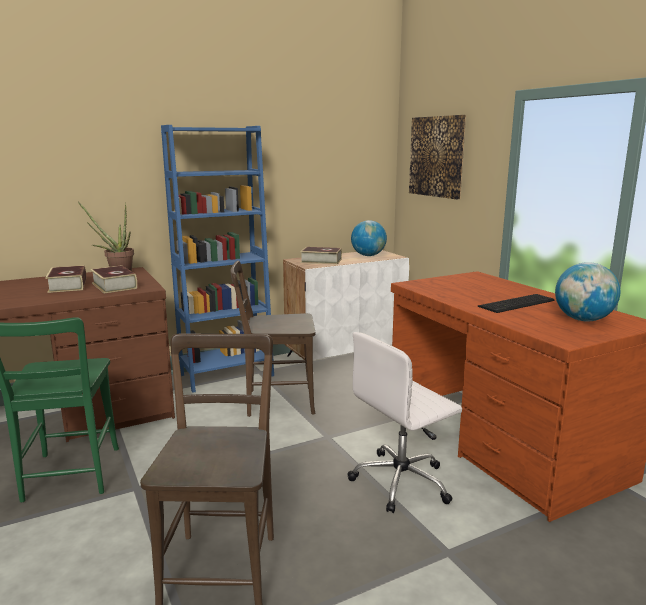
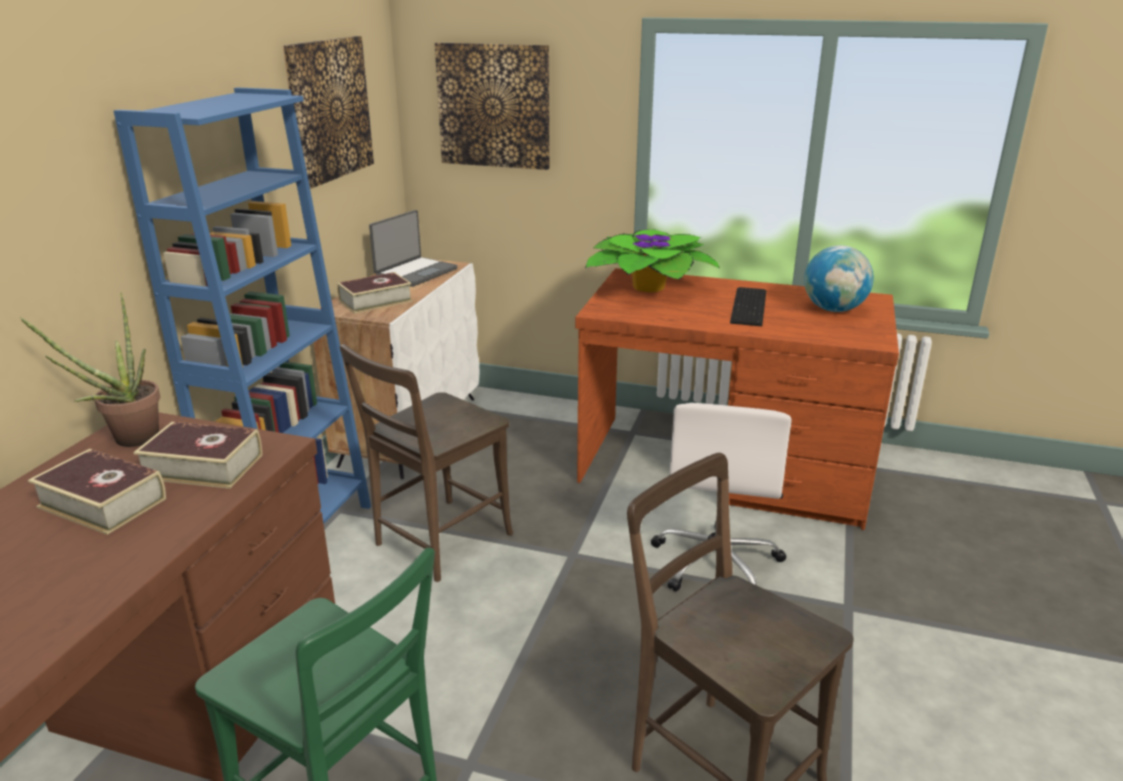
camera: 45 degrees left, 10 degrees up
(326, 150) = (329, 110): none -> picture
(368, 255) = (415, 273): globe -> laptop
(471, 282) = (648, 288): none -> potted plant

